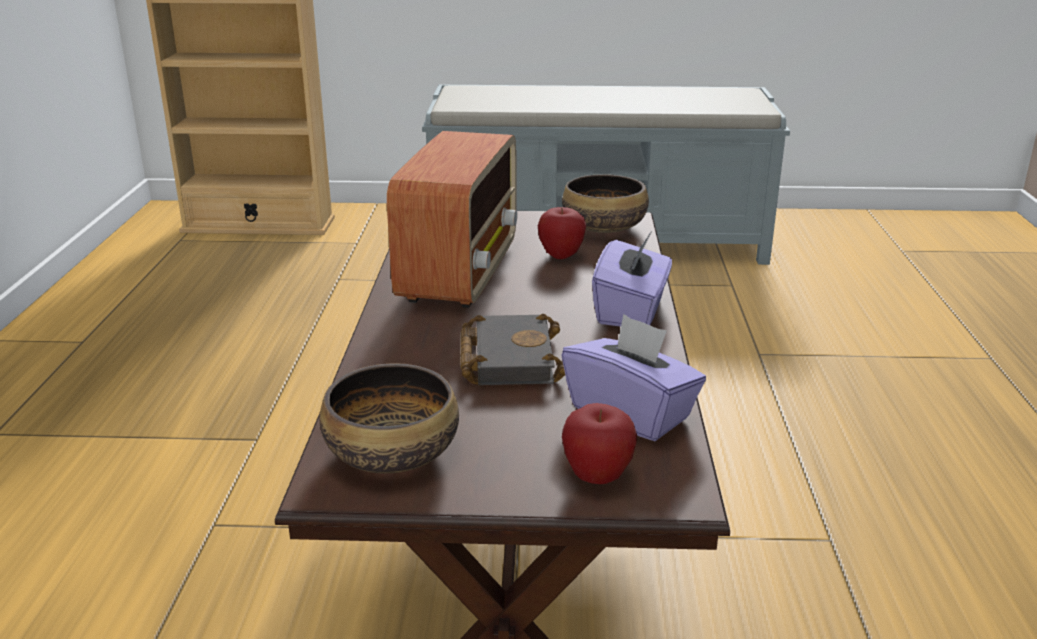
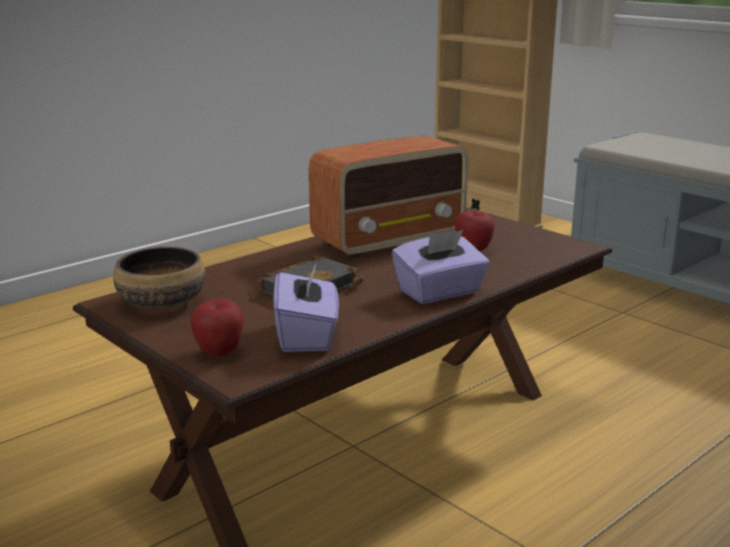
camera: 45 degrees right, 5 degrees down
(603, 227) = (545, 245): bowl -> none

